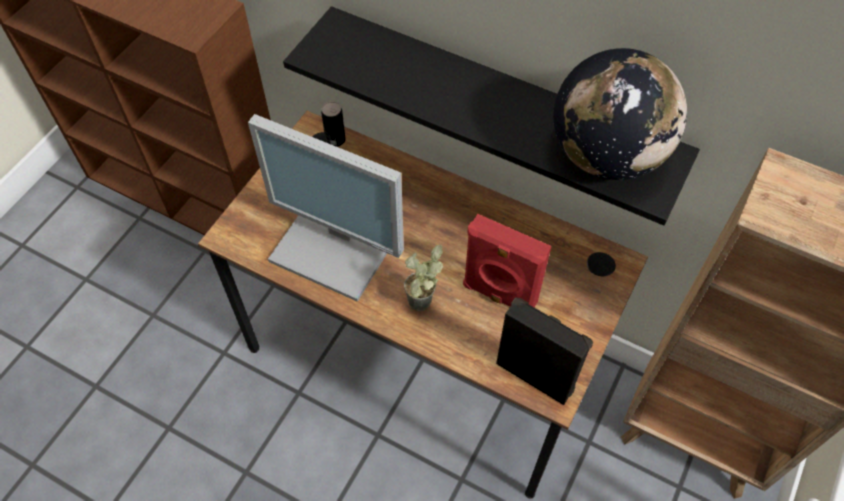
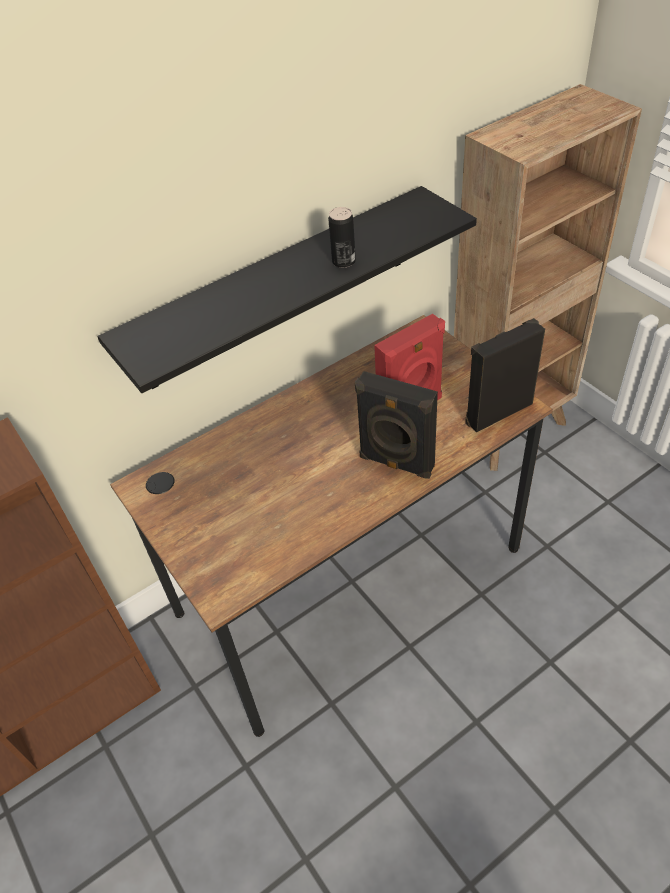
camera: 60 degrees left, 10 degrees down
(335, 140) = (166, 471): can -> can (343, 261)
(338, 245) = (292, 505): monitor -> none
(422, 308) = (396, 463): potted plant -> black speaker
(607, 155) = (399, 226): globe -> none

